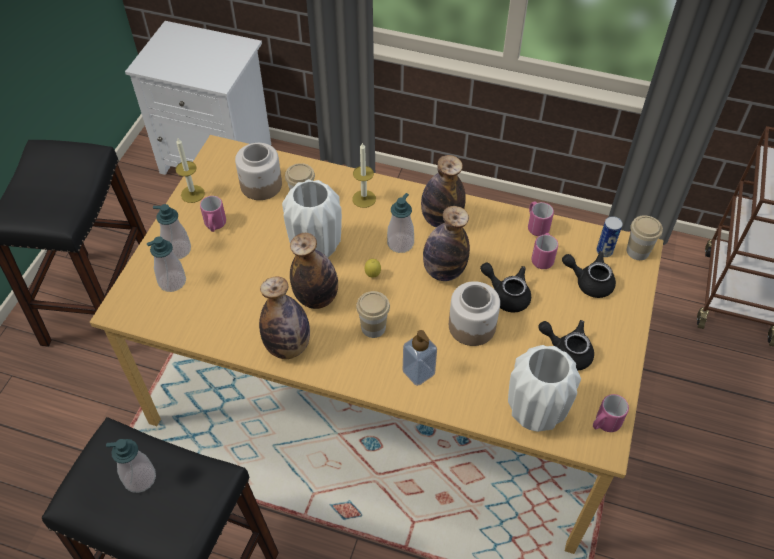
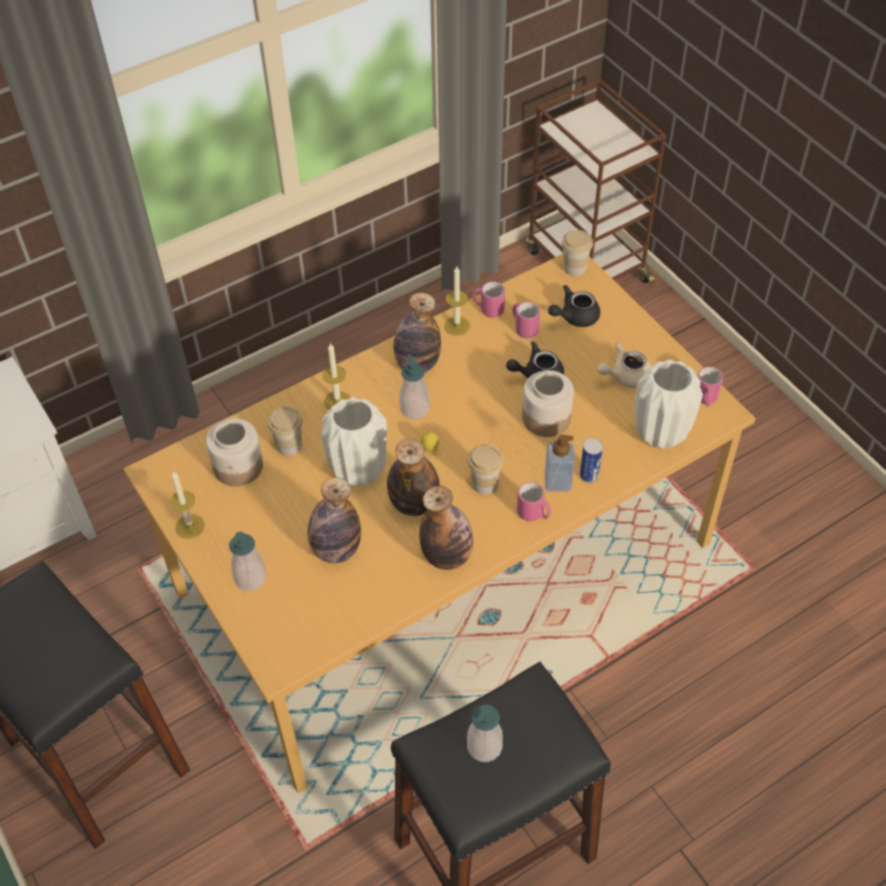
camera: 50 degrees left, 0 degrees up
(172, 281) = (286, 603): soap dispenser -> none
(215, 225) = (251, 531): pink mug -> pink mug (534, 514)
(443, 271) = (473, 399): bottle -> bottle (336, 549)
(500, 218) = (457, 326): none -> candle
(566, 351) = (624, 376): black teapot -> beige teapot
(604, 251) = (555, 287): can -> can (589, 475)

